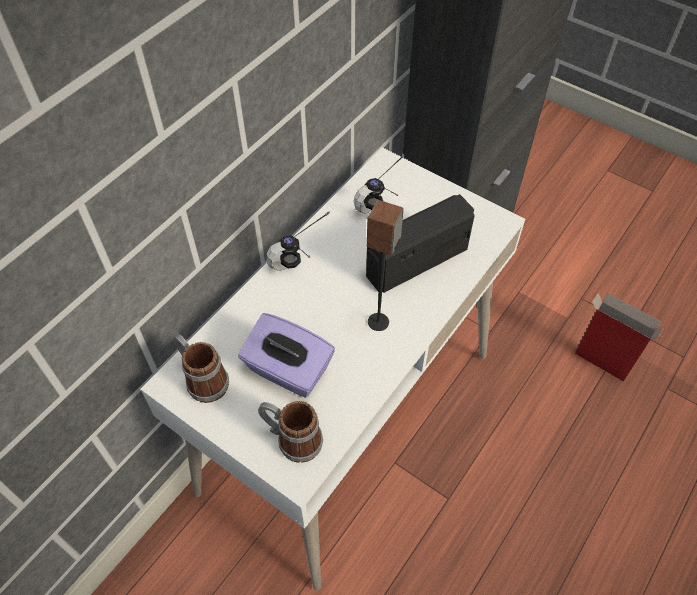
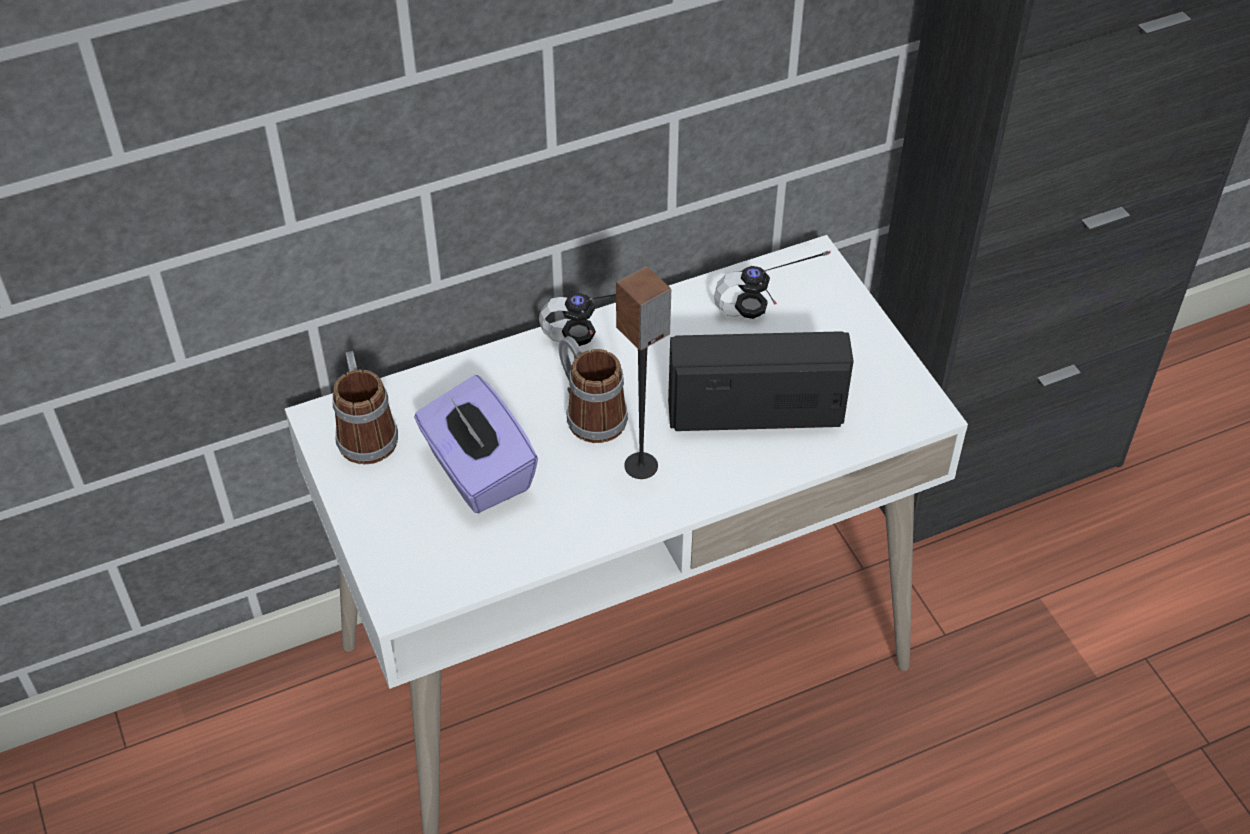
camera: 30 degrees right, 5 degrees down
(292, 439) = (424, 554): mug -> mug (589, 412)
(600, 362) = (1105, 772): cardboard box -> none

